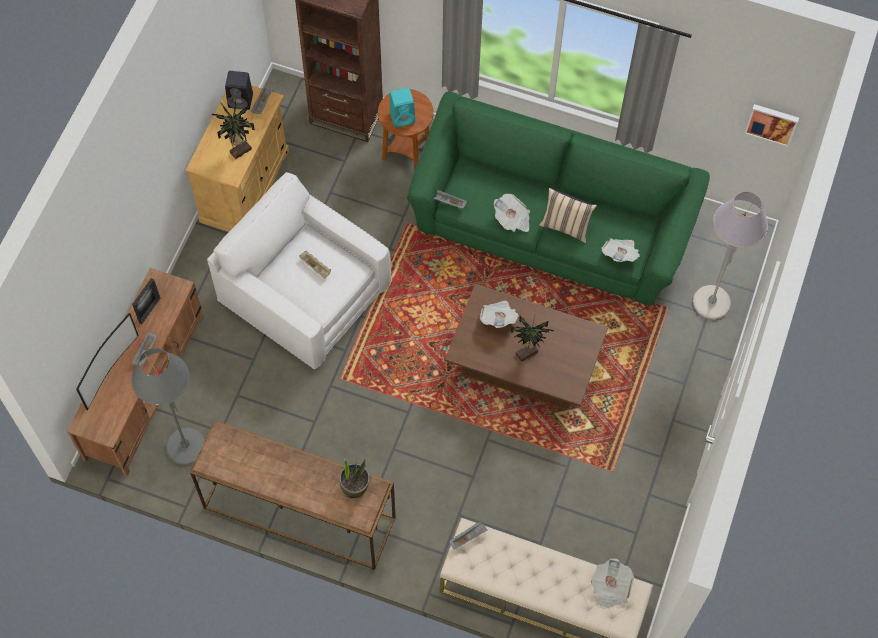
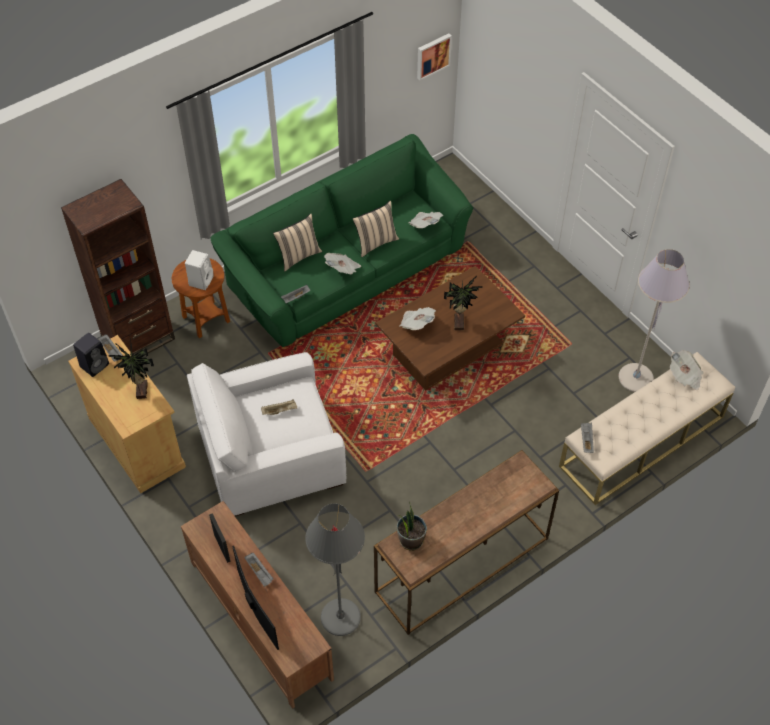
camera: 55 degrees left, 10 degrees down
(355, 487) = (510, 476): potted plant -> potted plant (411, 540)
(403, 117) = (201, 280): turquoise speaker -> white speaker
(499, 174) = (298, 256): none -> beige pillow
(711, 302) = (483, 216): grey floor lamp -> grey floor lamp (635, 378)

